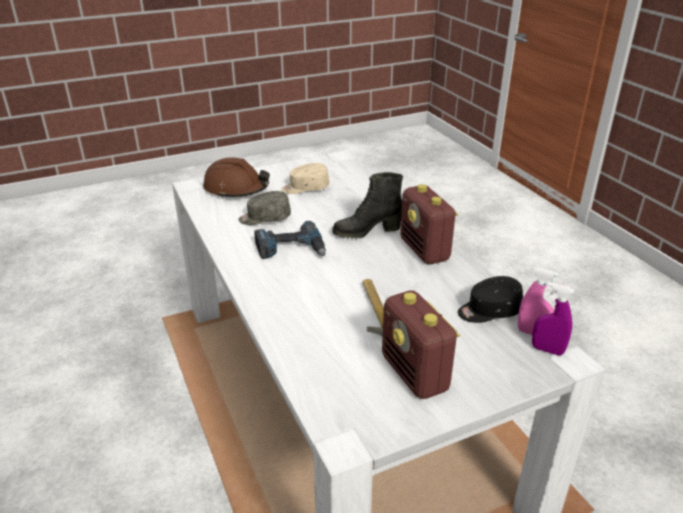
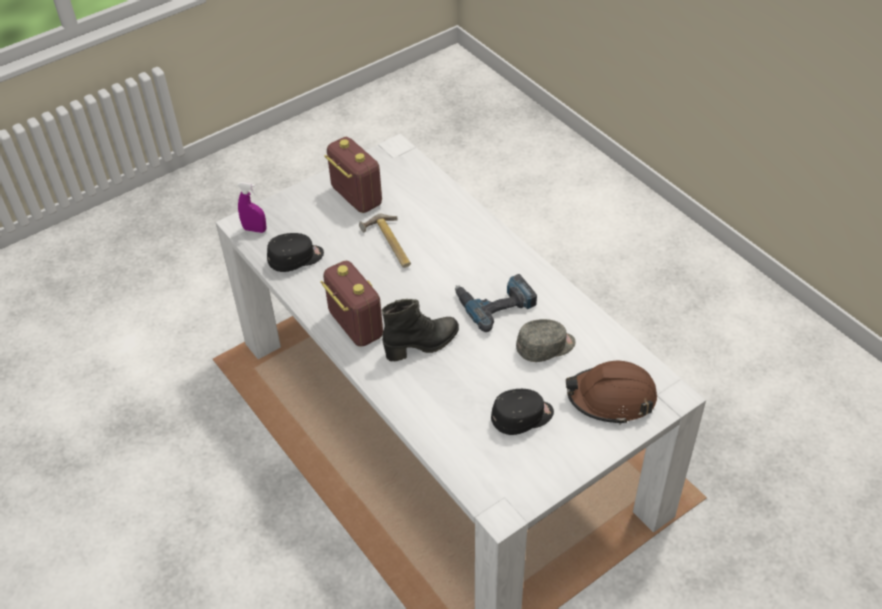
camera: 170 degrees right, 15 degrees up
(305, 188) = (522, 418): beige cap -> black cap
(532, 333) = (263, 243): pink spray bottle -> none

